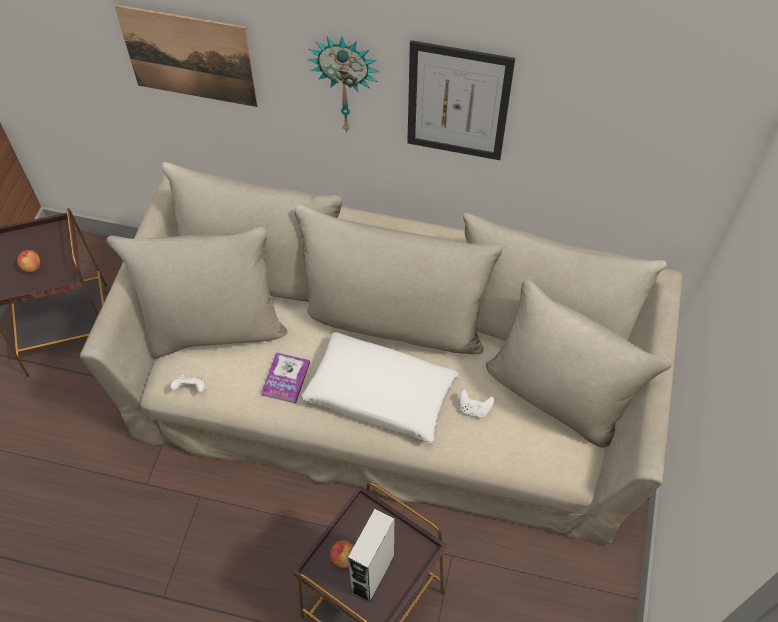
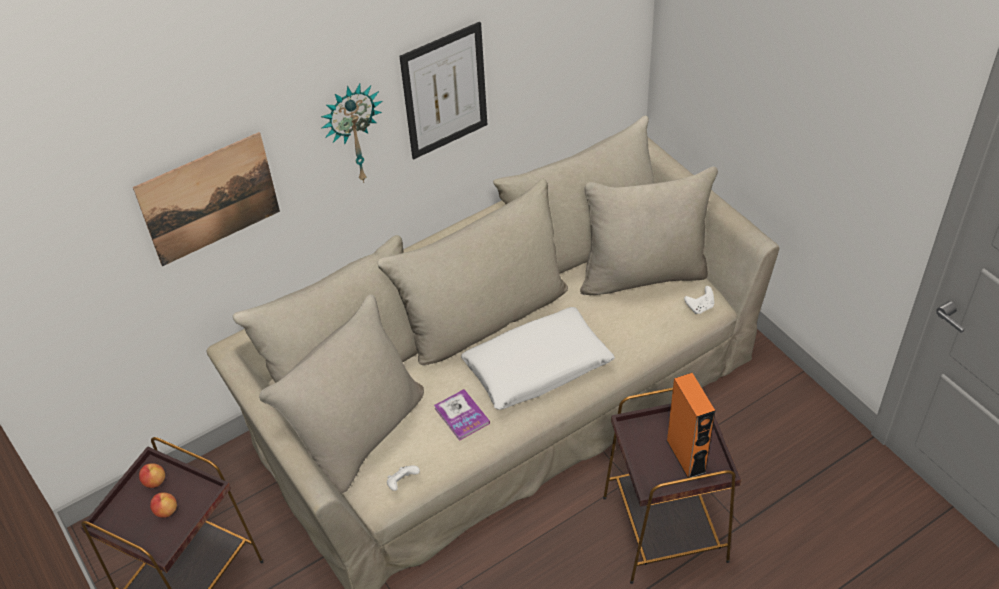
camera: 45 degrees left, 10 degrees down
(343, 558) = (657, 465): apple -> apple (154, 482)
(373, 574) = (686, 456): grey speaker -> orange speaker
(474, 409) = (607, 323): white game controller -> white game controller (700, 307)

